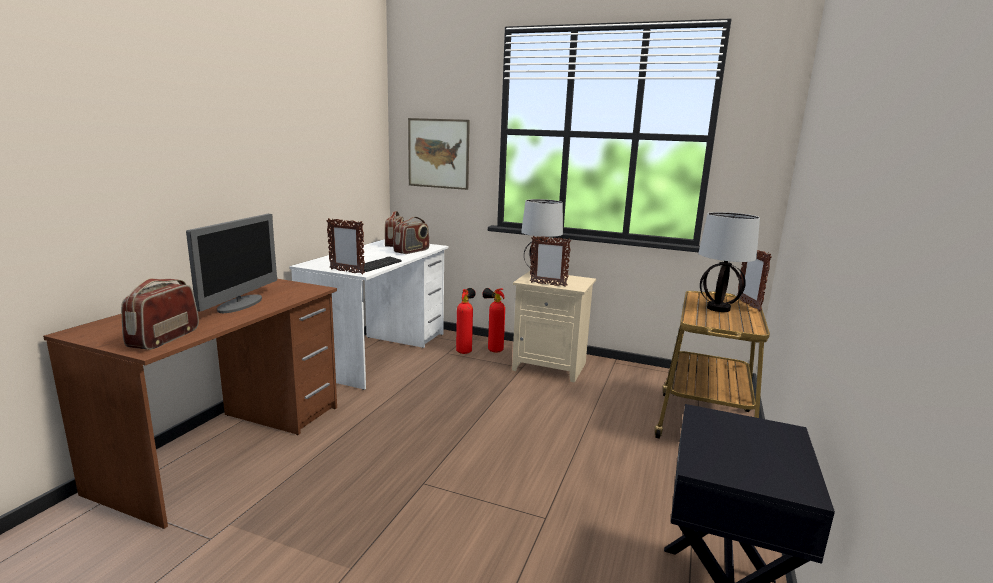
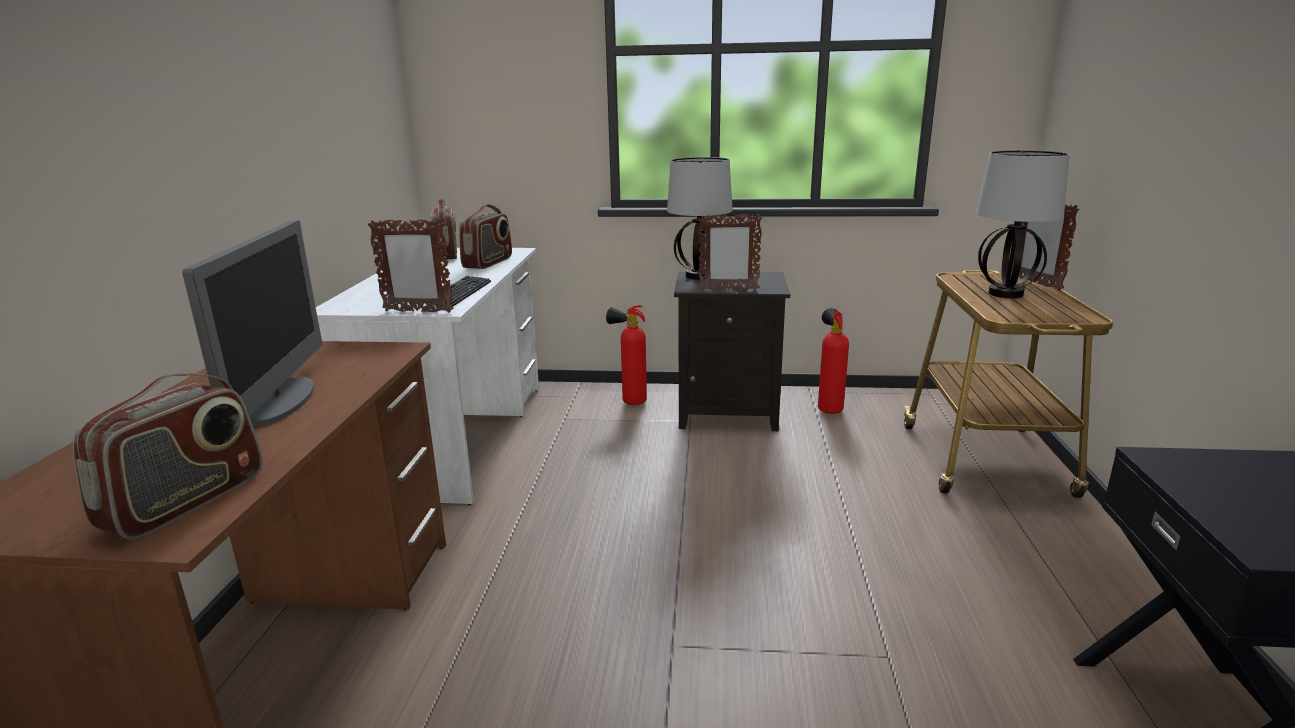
camera: 15 degrees left, 5 degrees up
(164, 338) = (186, 502): radio -> radio turned 150 degrees counterclockwise
(438, 153) = (498, 95): picture -> none
(465, 351) = (589, 410): fire extinguisher -> fire extinguisher (828, 409)
(551, 366) = (729, 413): beige nightstand -> black nightstand

